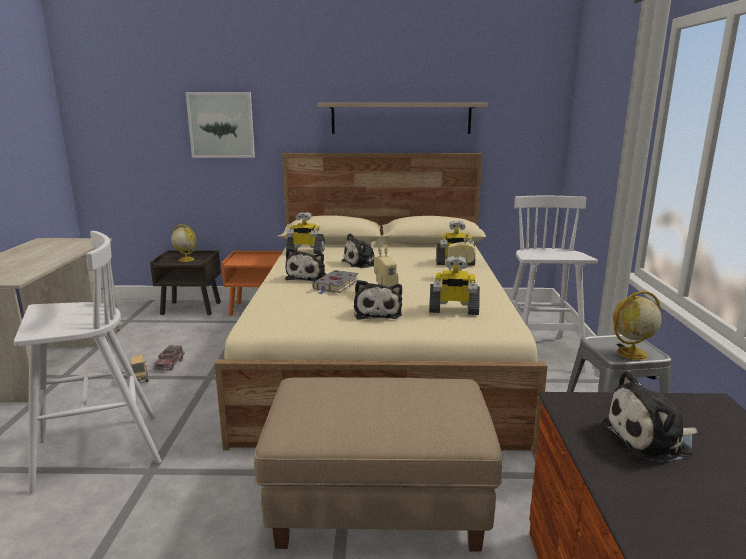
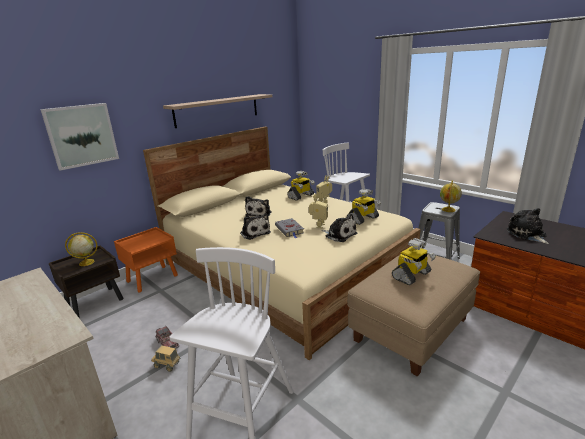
camera: 45 degrees left, 5 degrees up
(305, 251) = (206, 219): toy robot -> toy robot (411, 275)
(651, 439) = (527, 234): plush toy -> plush toy turned 135 degrees clockwise

